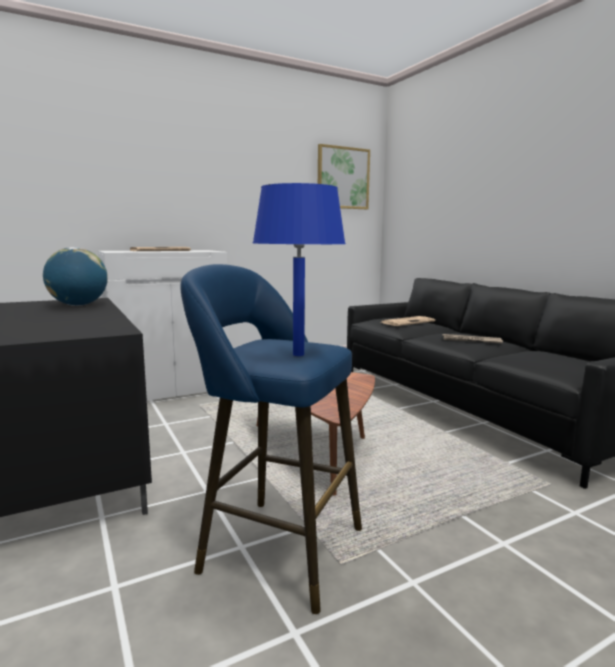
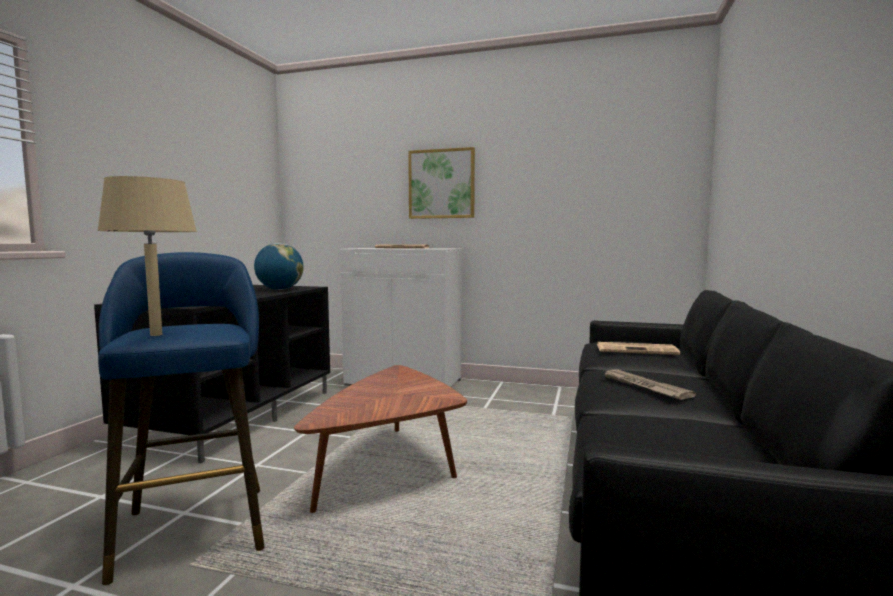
camera: 45 degrees right, 5 degrees down
(298, 355) = (155, 335): blue table lamp -> beige table lamp
(342, 178) = (638, 157): picture -> picture (441, 184)

